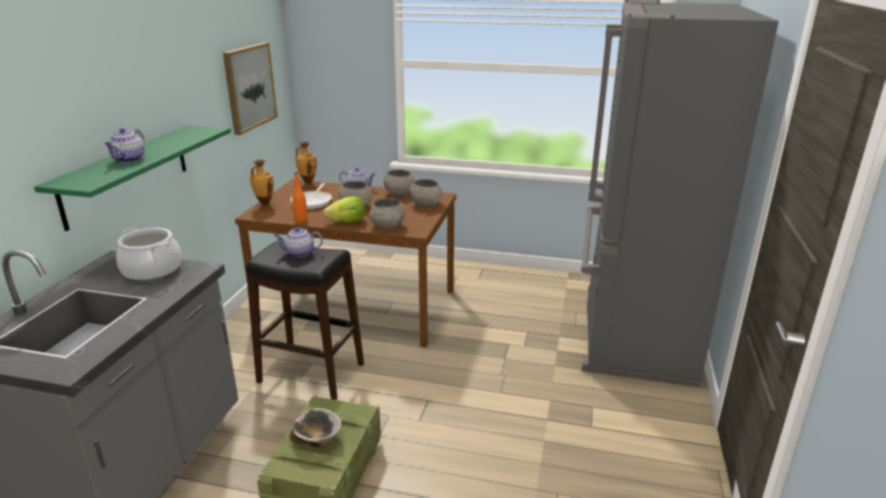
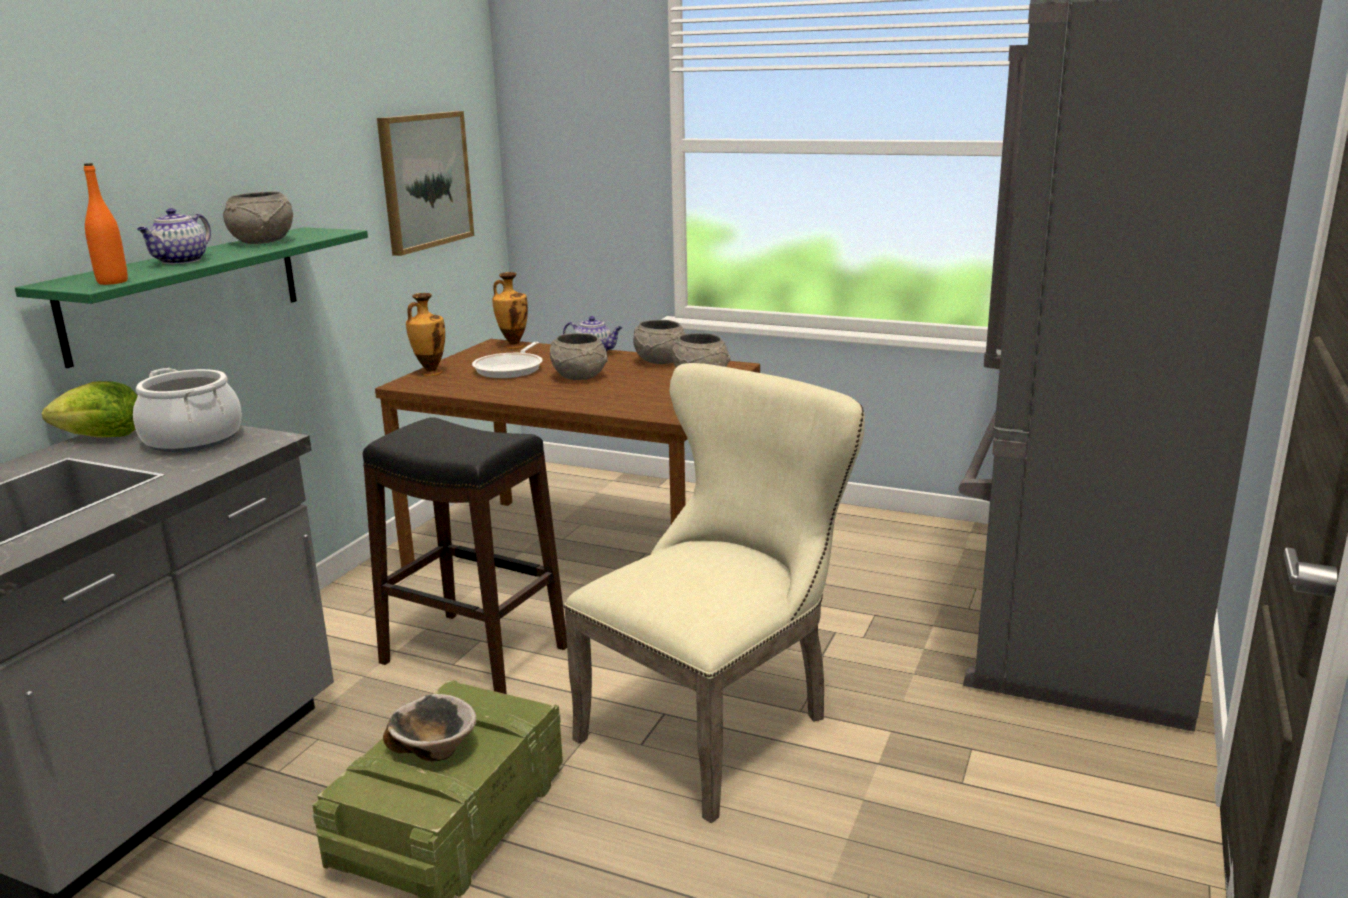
camera: 10 degrees right, 5 degrees down
(299, 253) = (454, 436): teapot -> none
(301, 220) = (480, 392): orange bottle -> orange bottle (112, 282)
(347, 222) = (556, 397): lettuce -> lettuce (101, 437)
(388, 226) = (622, 405): grey bowl -> grey bowl (263, 242)
(458, 404) = (718, 724): none -> beige chair

